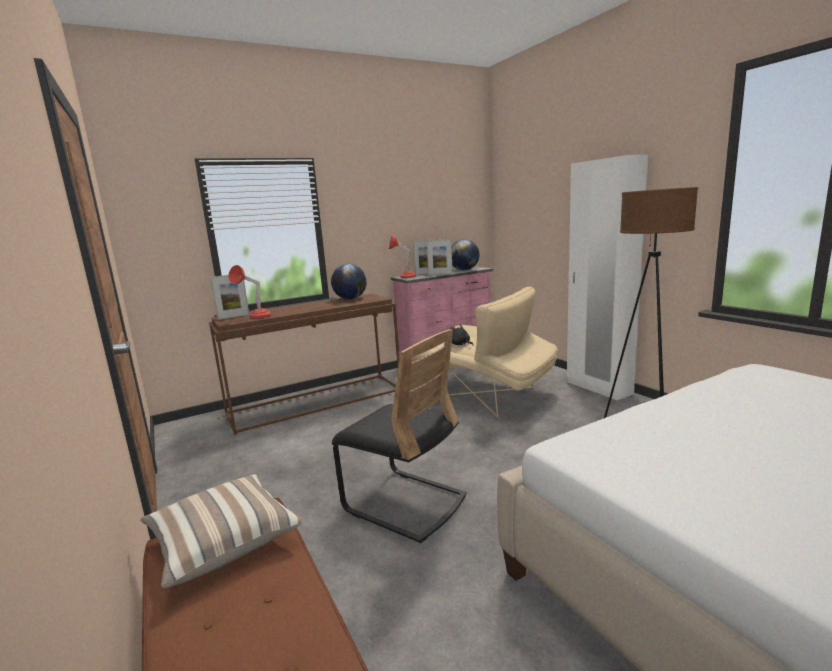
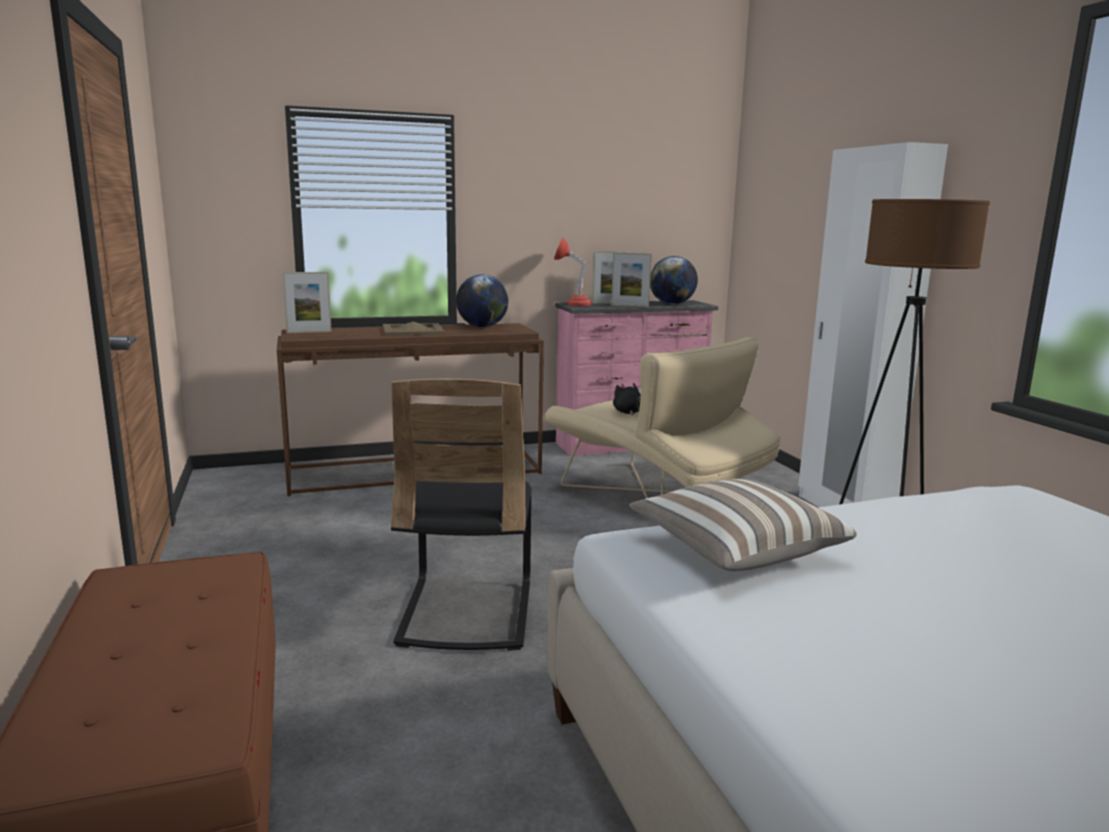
camera: 10 degrees right, 0 degrees up
(222, 542) = (173, 585): pillow -> pillow (734, 550)
(255, 317) = (335, 336): red table lamp -> none
(306, 307) = (413, 330): none -> beige tray
(404, 503) = (467, 612): black chair -> black chair turned 45 degrees clockwise

